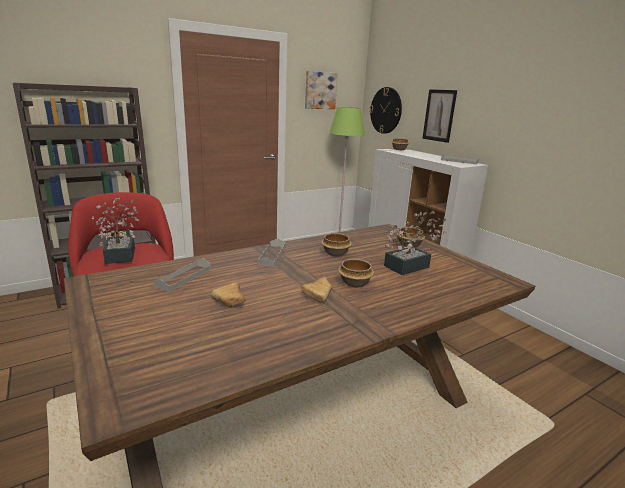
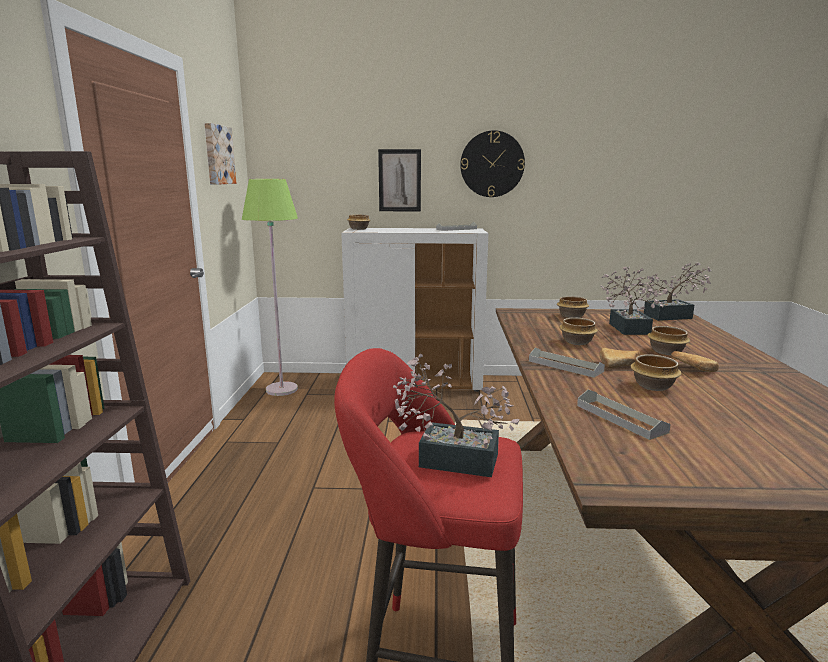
camera: 55 degrees left, 5 degrees down
(231, 302) = (709, 406): bread -> bread (620, 364)
(258, 283) = (653, 386): none -> bowl
(386, 110) = (302, 180): wall clock -> wall clock (492, 164)
(489, 280) = (672, 316): none -> potted plant

